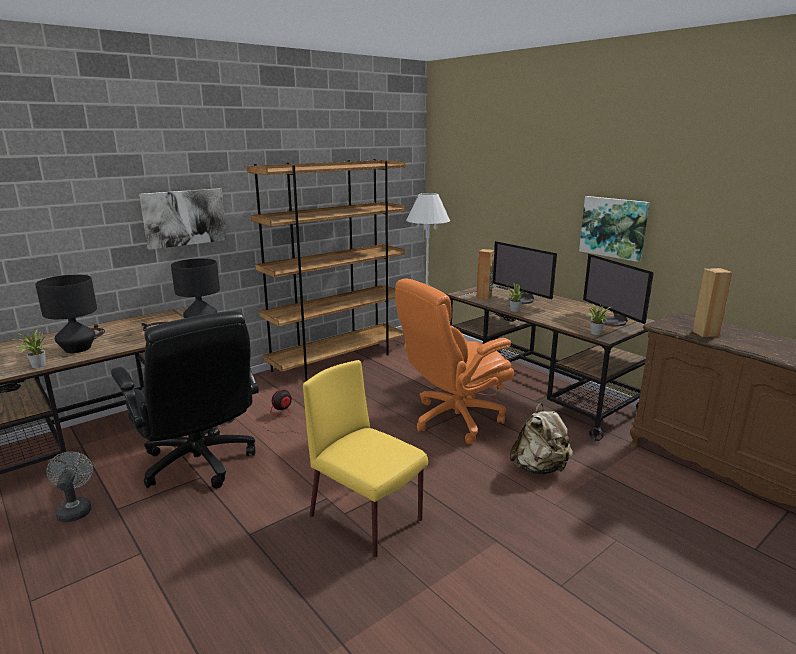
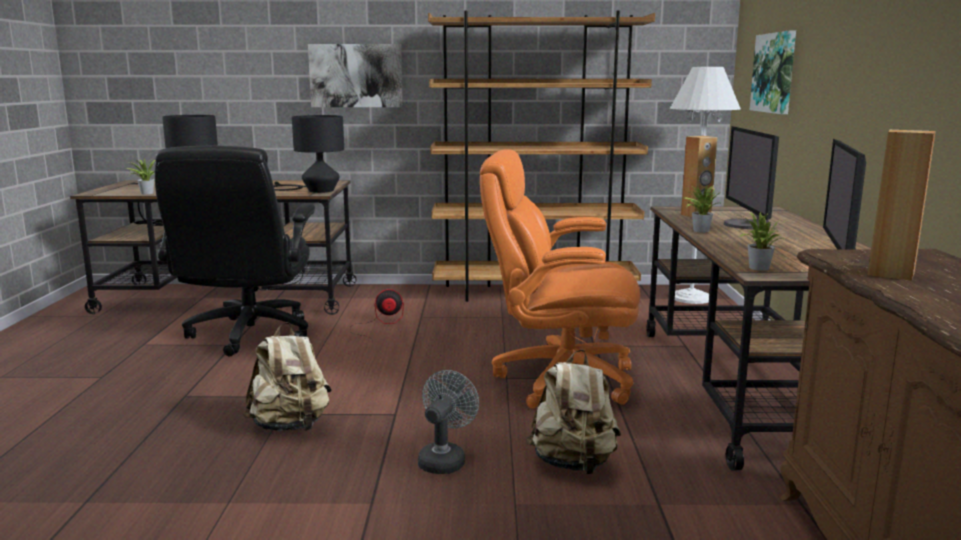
camera: 40 degrees right, 5 degrees down
(75, 509) = (122, 335): grey fan -> grey fan (444, 459)
(367, 519) = (290, 426): yellow chair -> beige backpack
(613, 227) = (903, 93): picture -> picture (775, 73)

